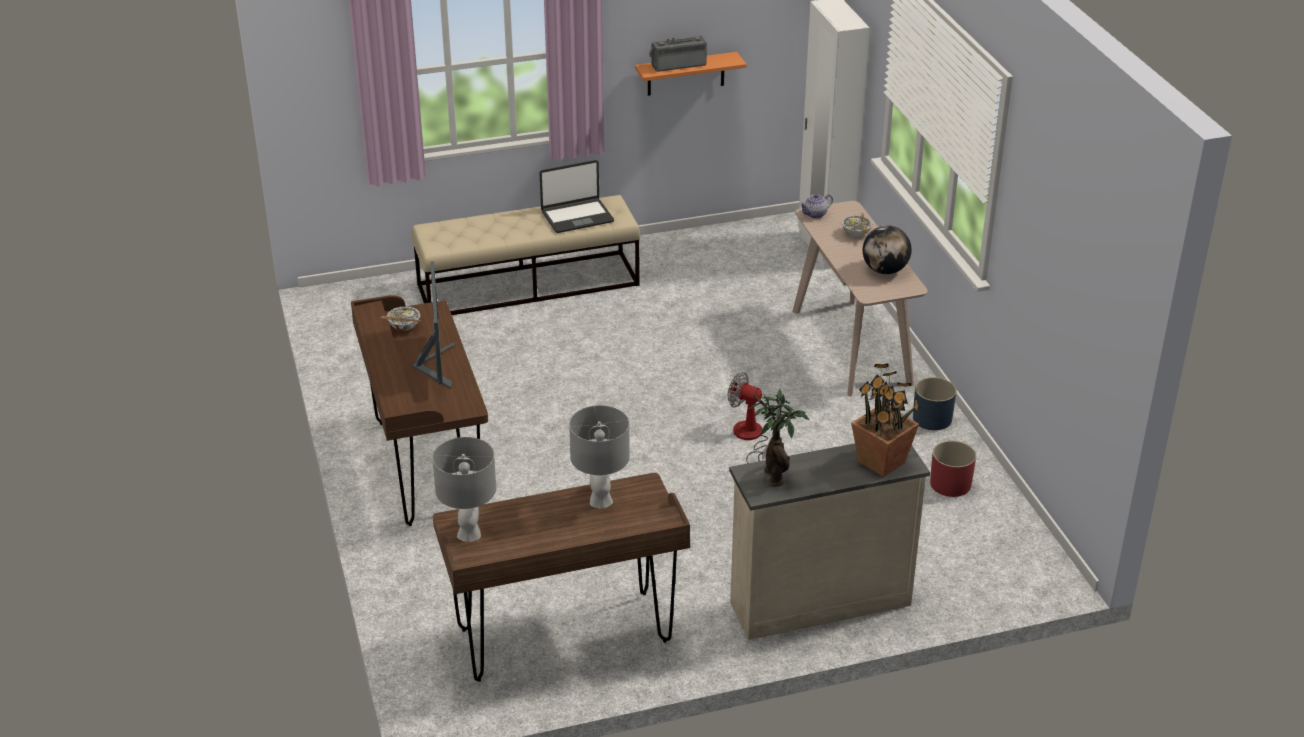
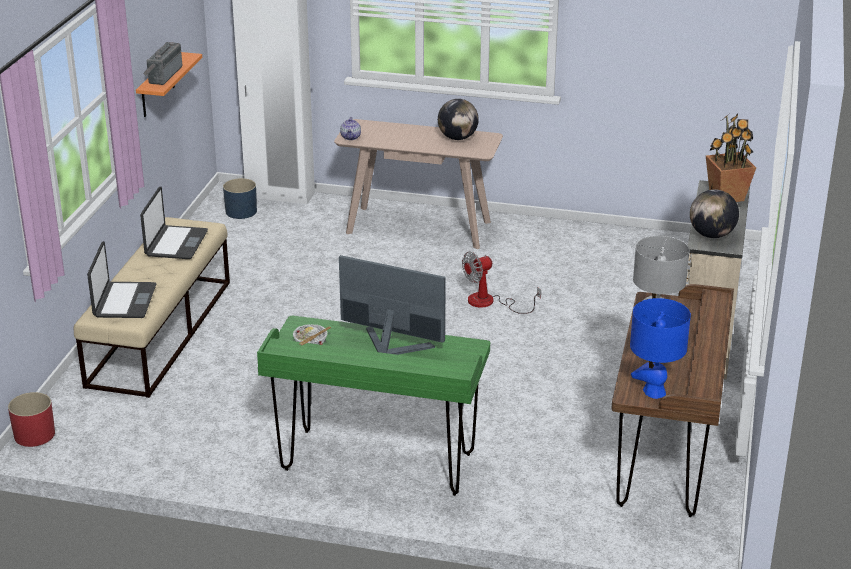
camera: 60 degrees left, 5 degrees down
(426, 467) = (377, 463): brown desk -> green desk
(461, 231) = (124, 301): none -> laptop
(469, 533) = (654, 391): grey table lamp -> blue table lamp
(775, 475) = (711, 235): potted plant -> globe
(856, 233) = (396, 132): bowl -> none
(932, 418) = (537, 229): blue planter -> blue planter (241, 212)
(951, 484) = (616, 248): red planter -> red planter (34, 434)

